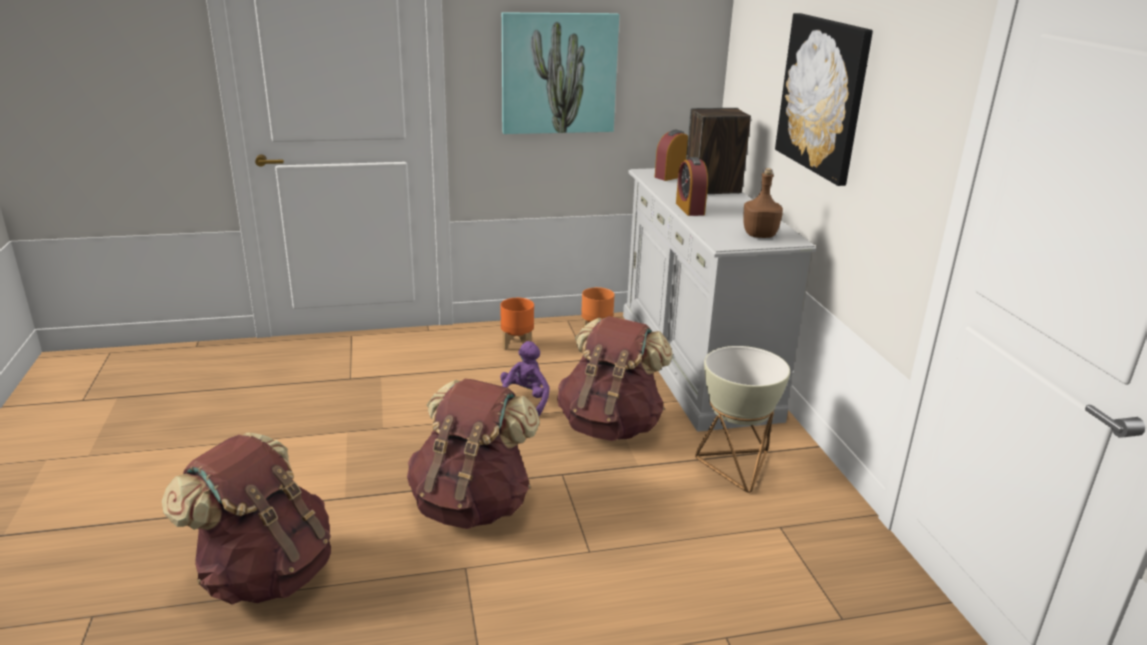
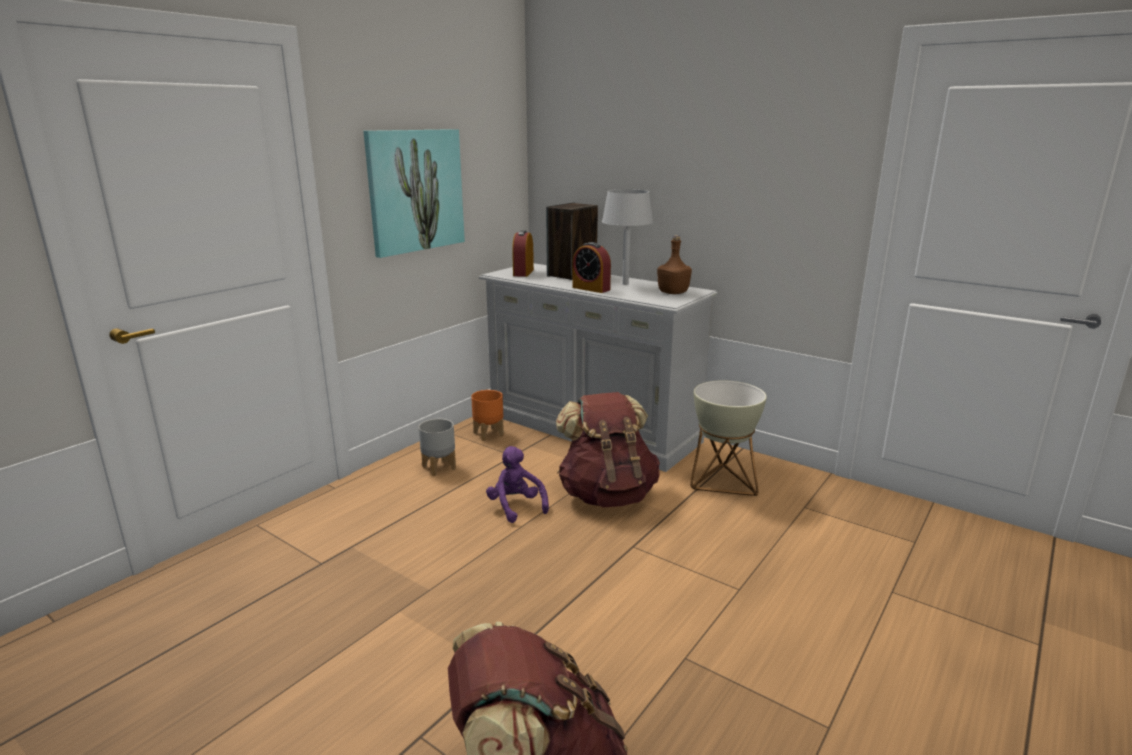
camera: 40 degrees left, 5 degrees down
(472, 505) = (609, 607): brown backpack -> none
(516, 345) = (438, 467): orange planter -> grey planter
(737, 212) = (625, 284): none -> grey table lamp
(823, 96) = (688, 173): picture -> none

